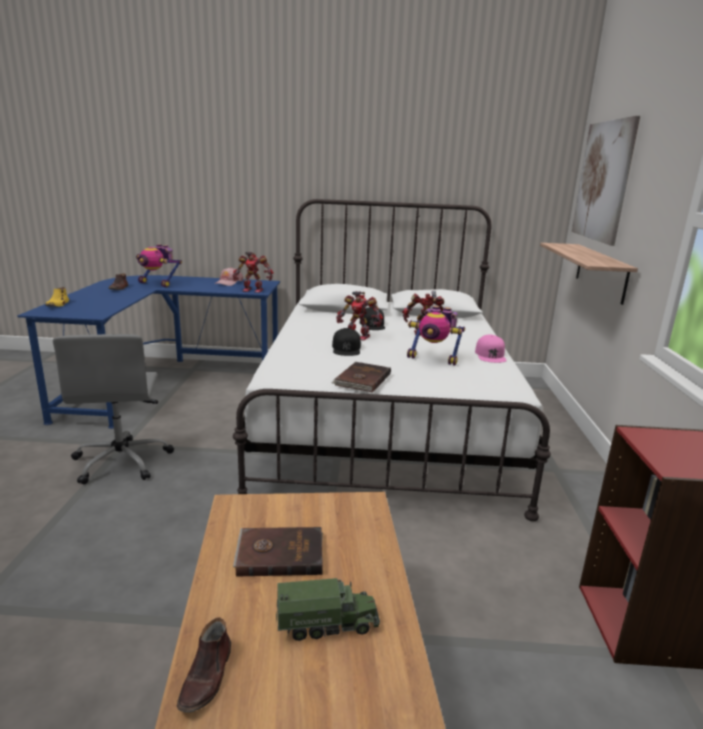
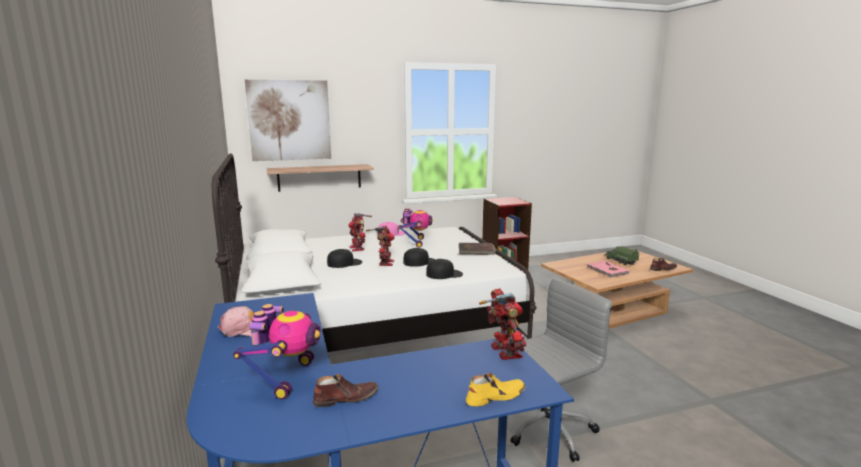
camera: 110 degrees left, 5 degrees down
(253, 290) = (292, 303): toy robot -> toy robot (503, 352)
(280, 553) = (607, 271): brown book -> pink book
(293, 350) = (444, 274): none -> black cap

